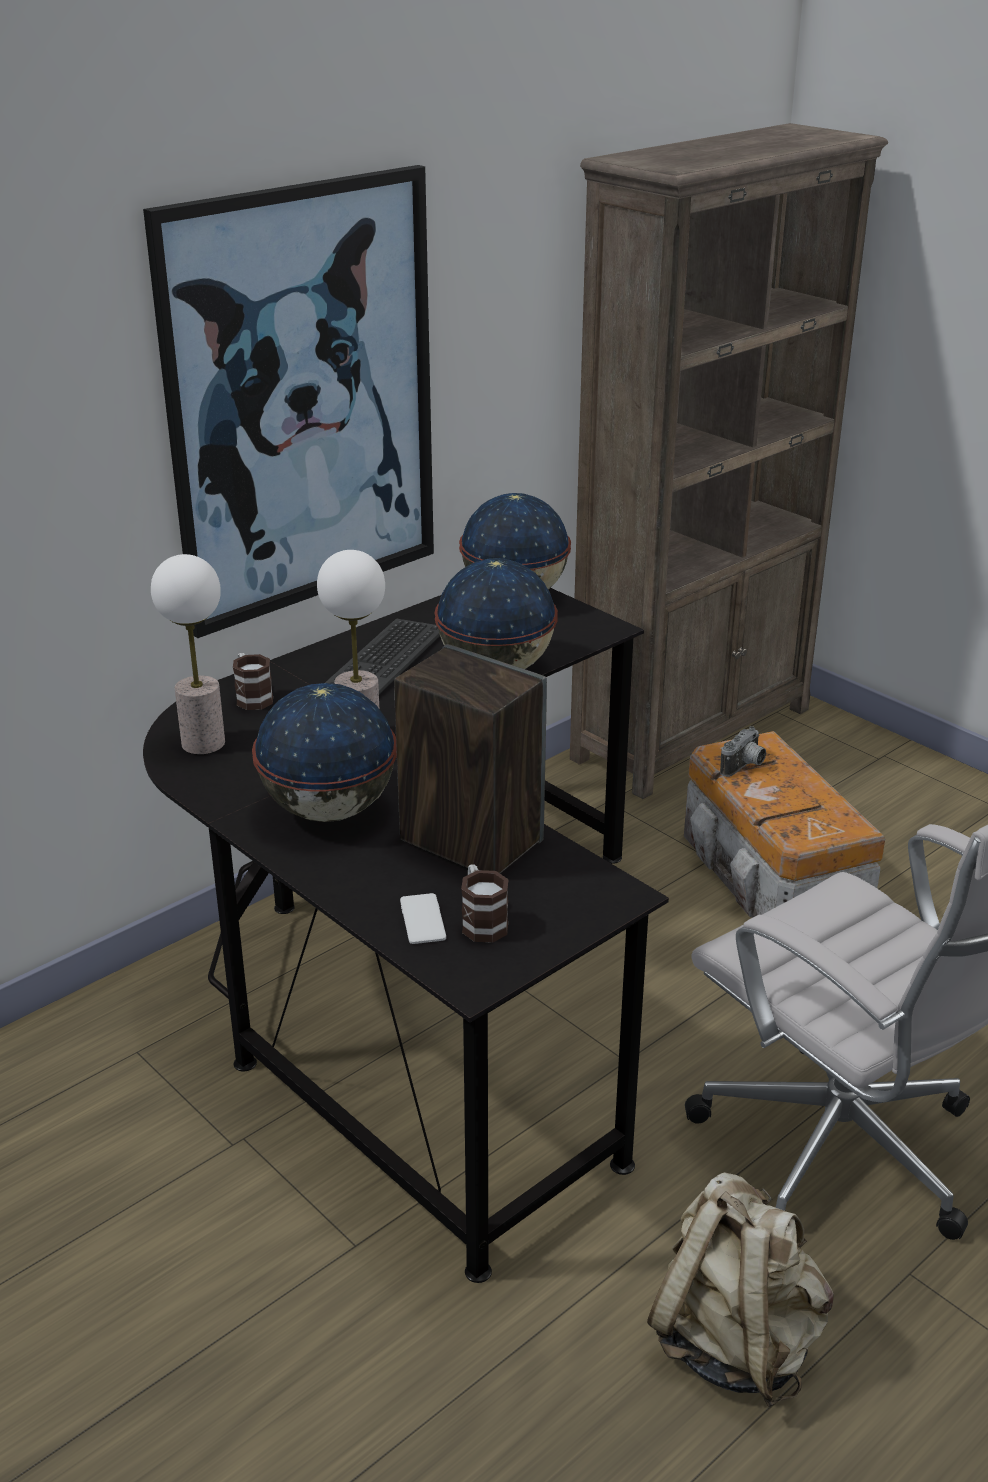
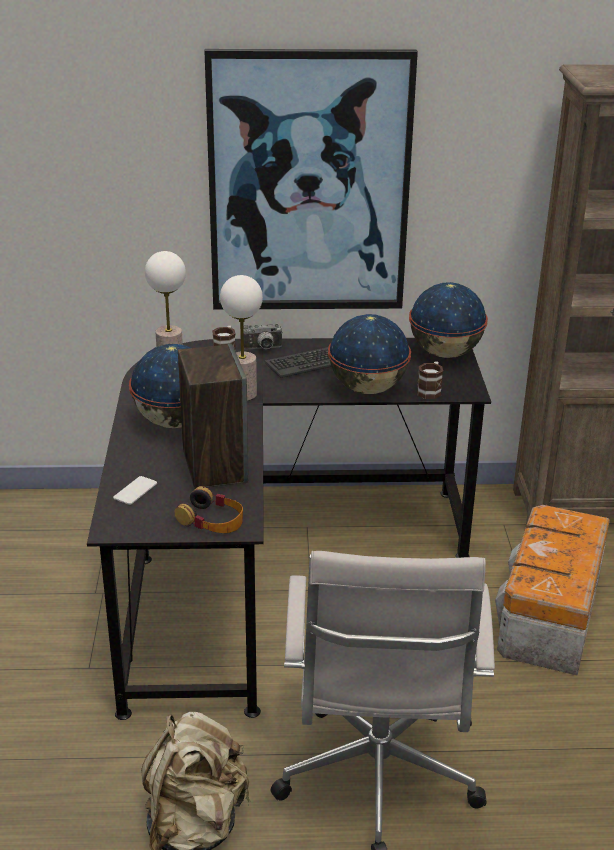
camera: 40 degrees right, 0 degrees up
(481, 921) = (159, 505): mug -> mug (430, 390)
(573, 904) = (212, 520): none -> headphones
(745, 767) = (553, 529): camera -> camera (262, 349)

